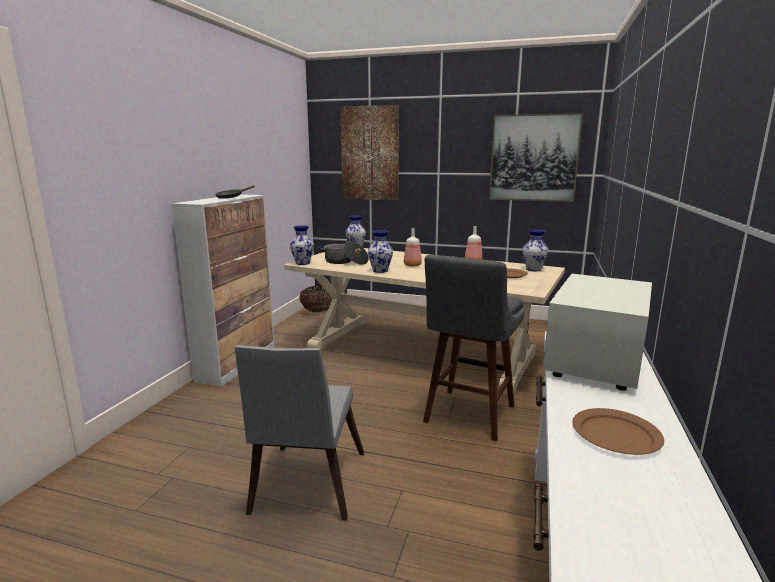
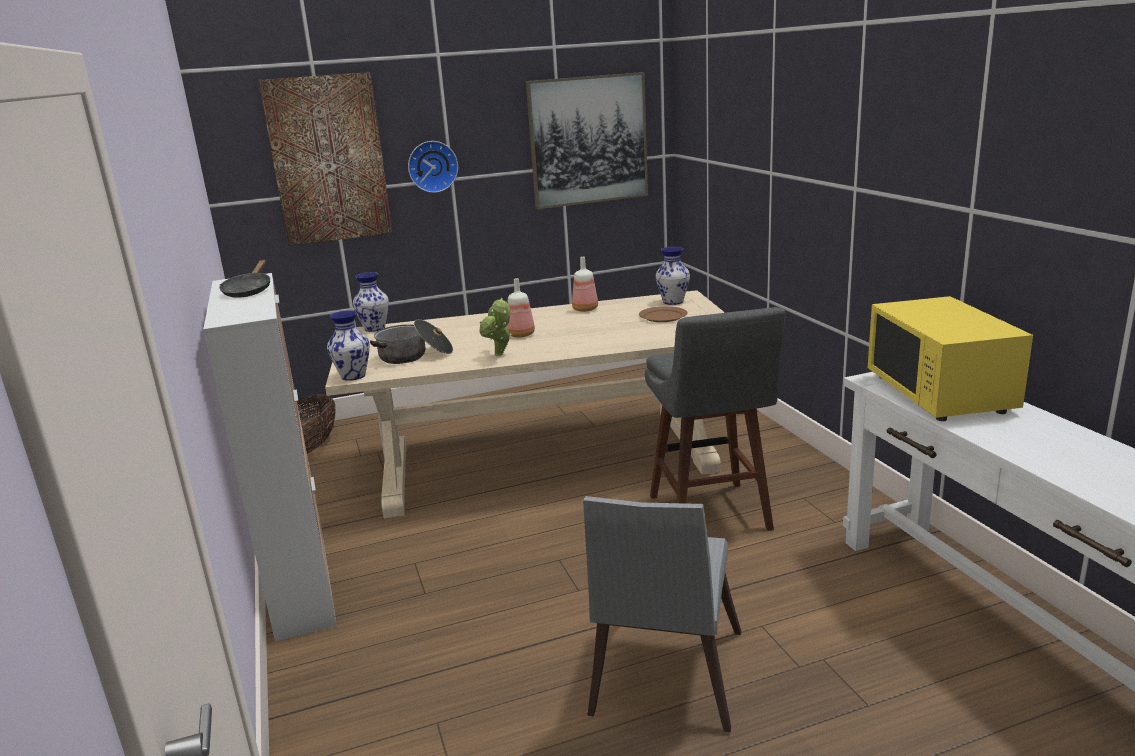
camera: 35 degrees left, 5 degrees up
(305, 487) = (663, 679): grey chair -> grey chair turned 45 degrees clockwise
(380, 271) = (499, 355): vase -> potted plant
(427, 164) = (432, 166): none -> wall clock
(596, 361) = (940, 393): white microwave -> yellow microwave
(616, 434) = (1069, 453): brown plate -> none

